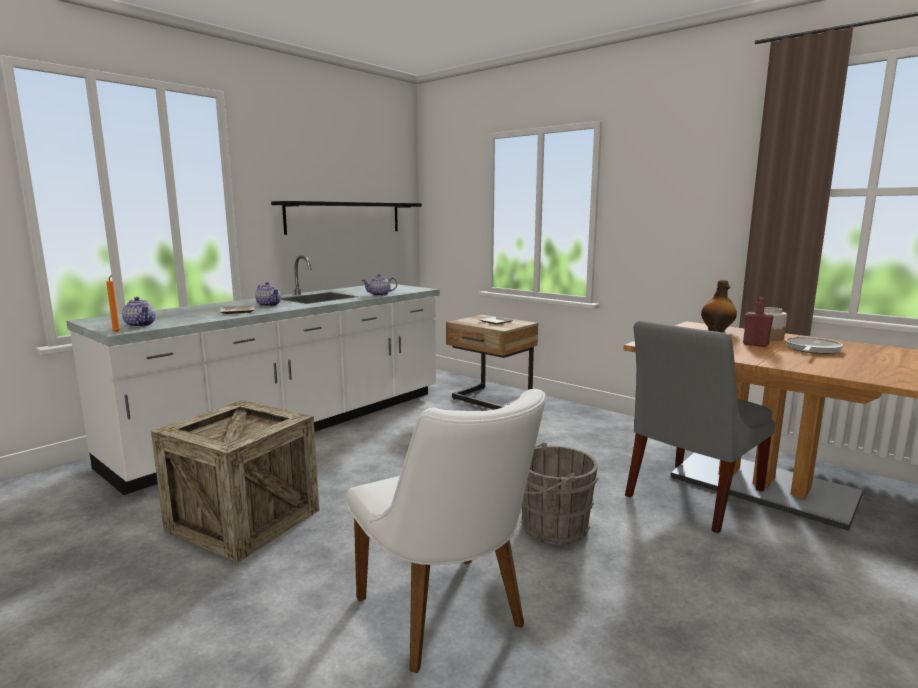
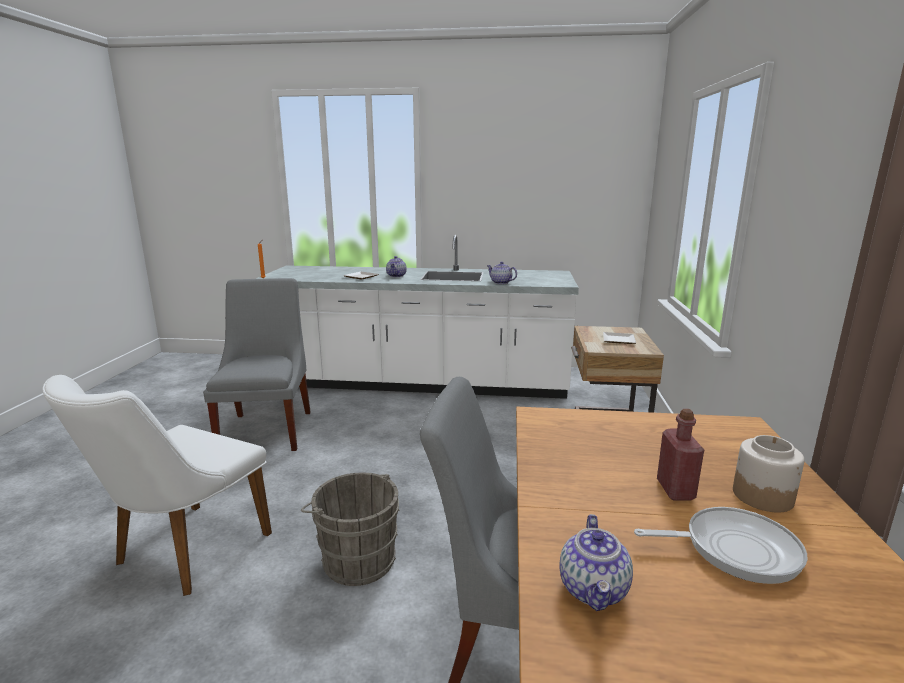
camera: 55 degrees right, 5 degrees up
(141, 325) = (289, 276): teapot -> teapot (594, 590)
(244, 520) = (268, 429): crate -> grey chair
(345, 217) = (539, 198): black shelf -> none
(717, 331) = (727, 448): bottle -> none

